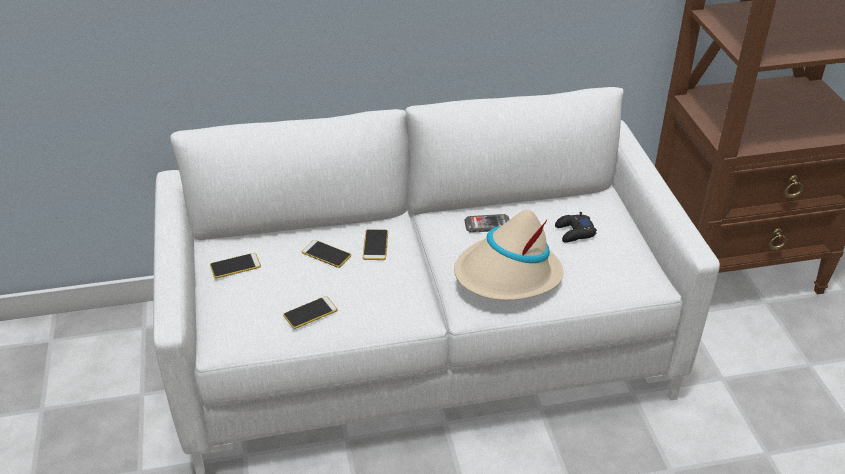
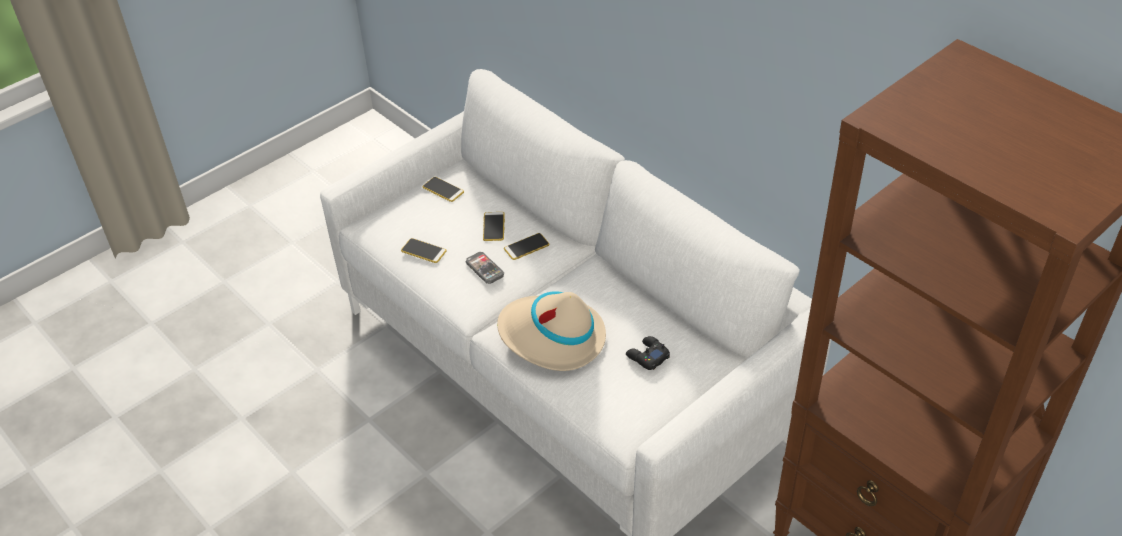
camera: 60 degrees right, 5 degrees up
(487, 225) = (609, 298): phone -> phone (484, 269)

